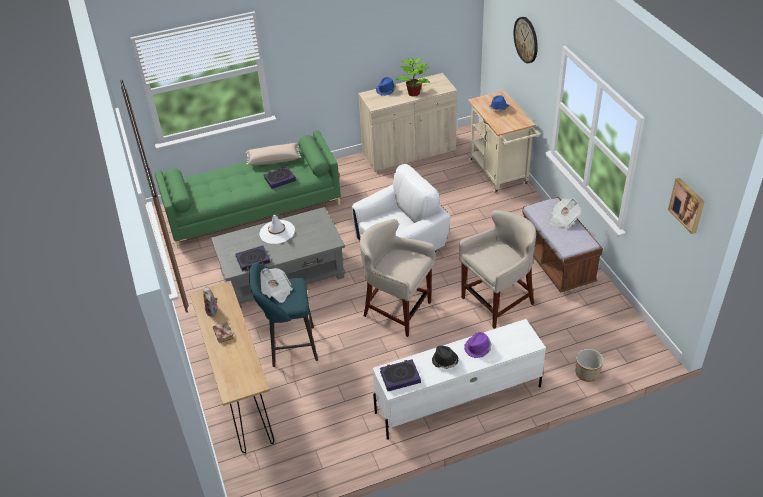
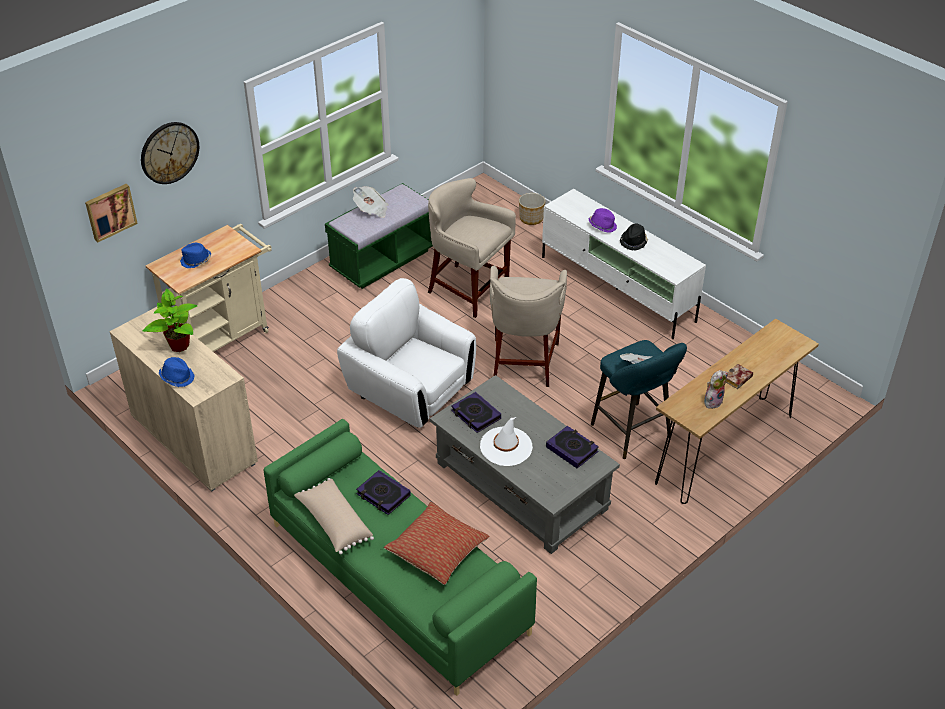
camera: 115 degrees left, 0 degrees up
(226, 190) = (437, 550): none -> pillow
(400, 377) = (674, 264): book -> book (476, 415)
(557, 263) = (382, 260): brown bench -> green bench
(687, 205) = (453, 34): picture -> picture (110, 211)

